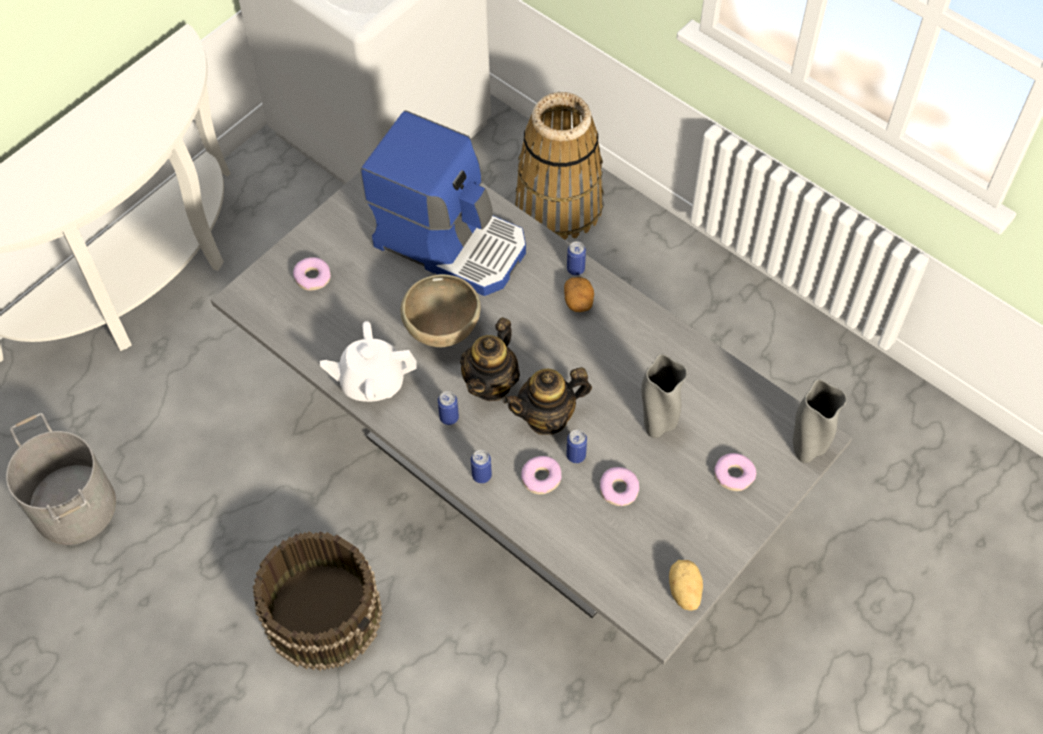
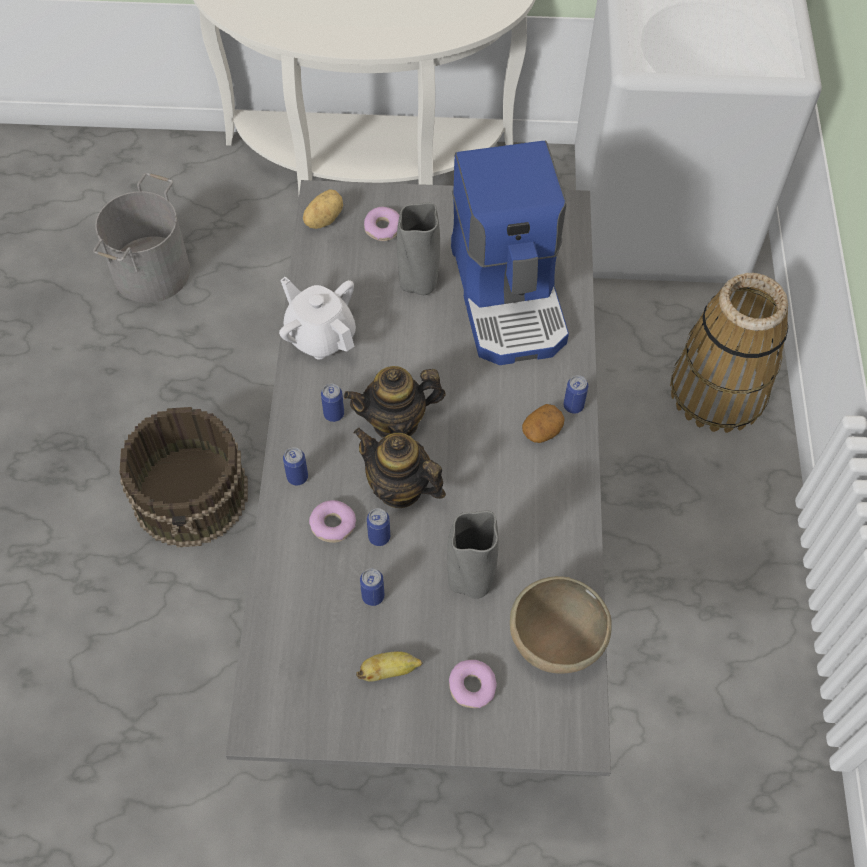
camera: 50 degrees right, 0 degrees up
(443, 331) = (415, 351): brown bowl -> brown bowl (555, 643)
(618, 490) = (373, 596): donut -> can
(683, 517) = (389, 671): none -> banana
(683, 591) = (310, 724): potato -> potato (323, 219)
(807, 449) = (559, 736): grey vase -> grey vase (418, 285)

